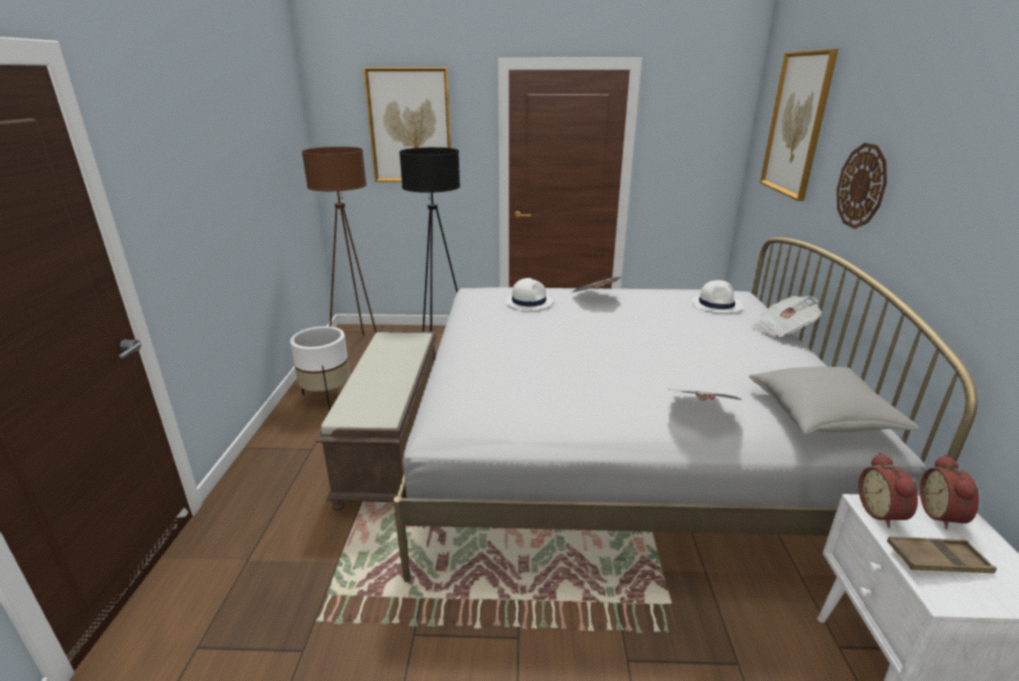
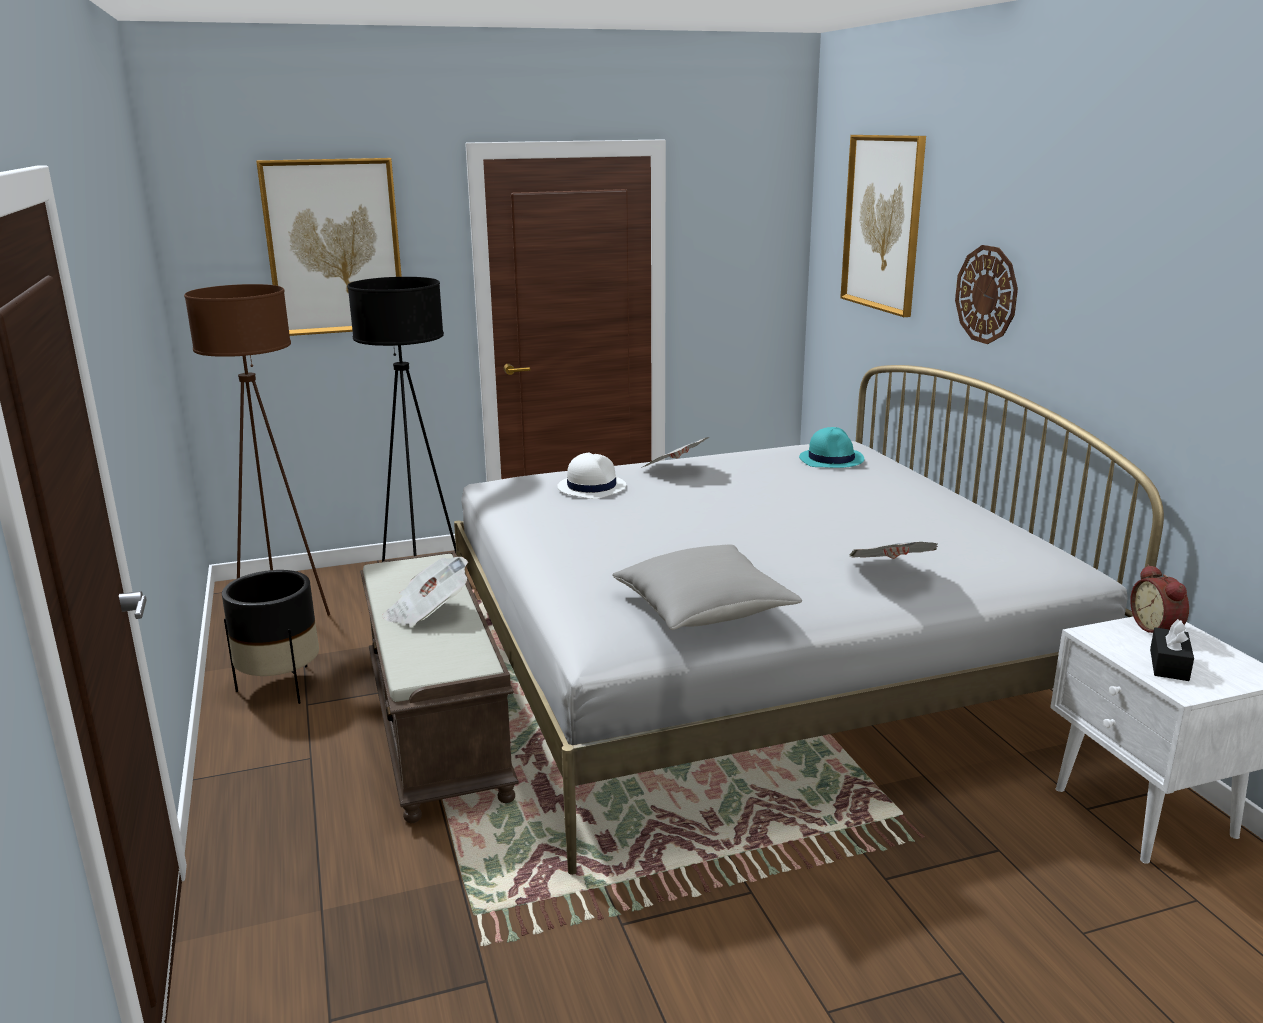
camera: 20 degrees left, 5 degrees down
(327, 397) = (281, 686): white planter -> black planter
(716, 304) = (831, 459): white hat -> turquoise hat
(782, 330) = (923, 478): newspaper -> newspaper (427, 612)
(822, 416) = (1014, 557): grey pillow -> grey pillow (704, 609)
(882, 512) = (1106, 637): alarm clock -> none
(937, 560) = (1169, 665): brown tray -> black tissue box

